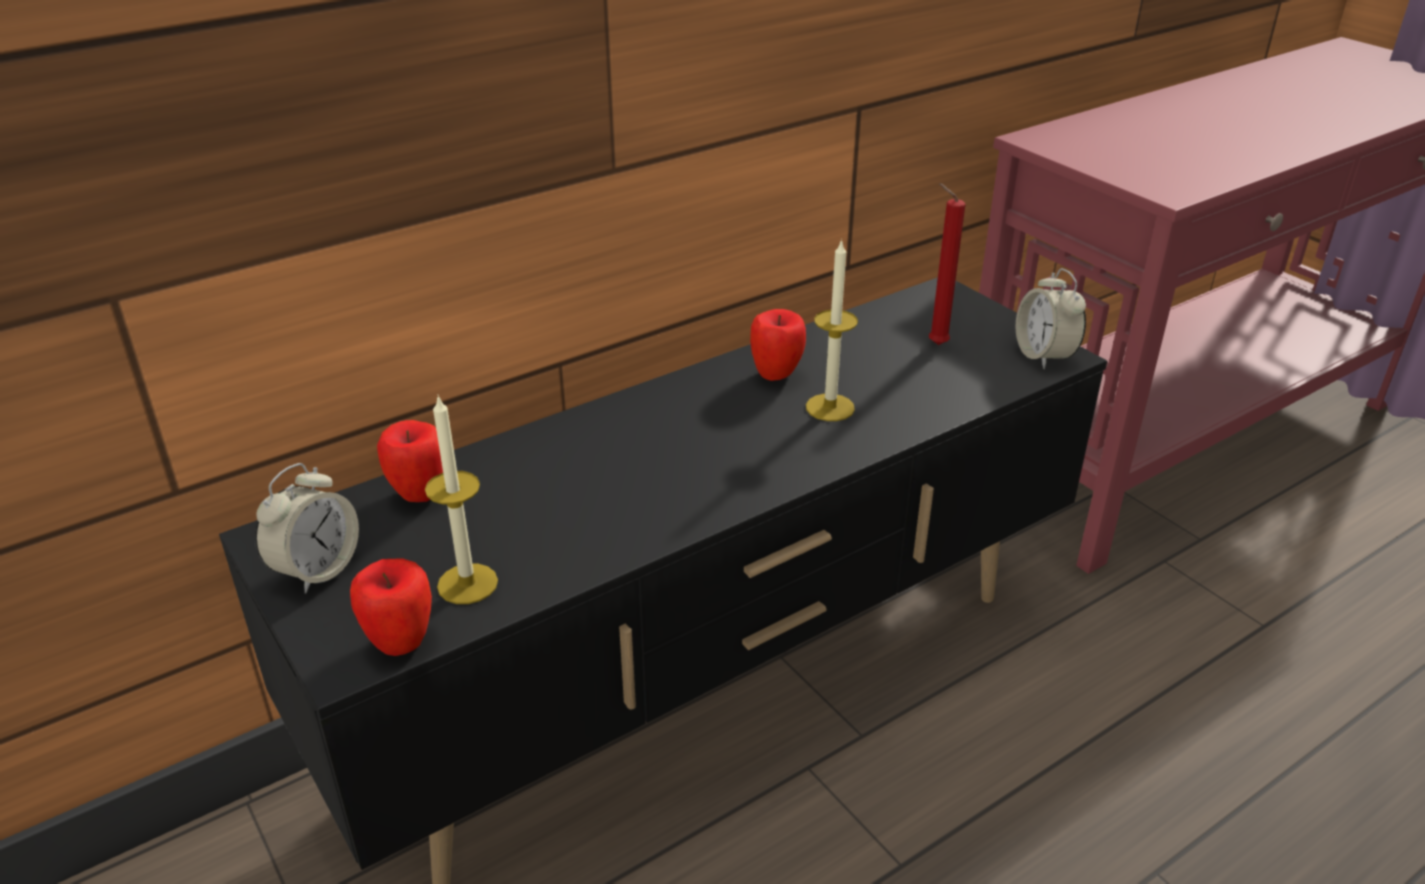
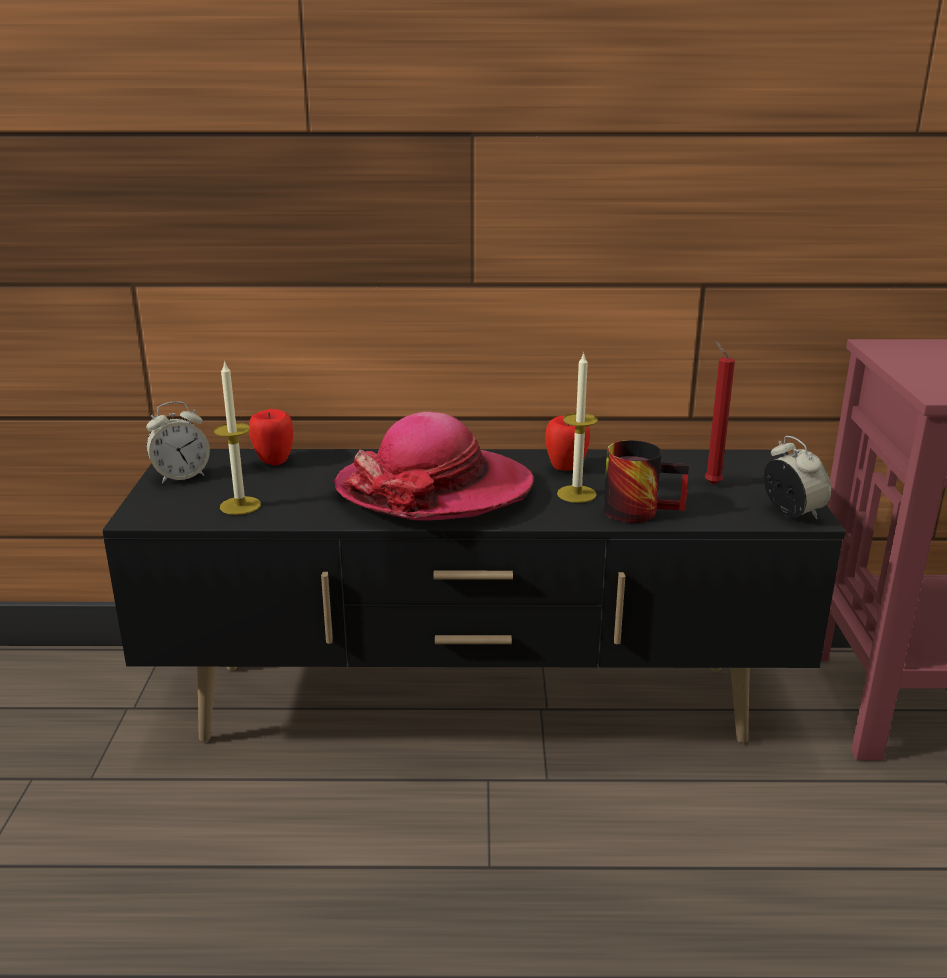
camera: 35 degrees right, 10 degrees down
(400, 642) = (174, 517): apple -> none
(674, 461) = (434, 489): none -> hat
(913, 404) = (640, 509): none -> mug
(1044, 356) = (792, 513): alarm clock -> alarm clock turned 135 degrees clockwise

